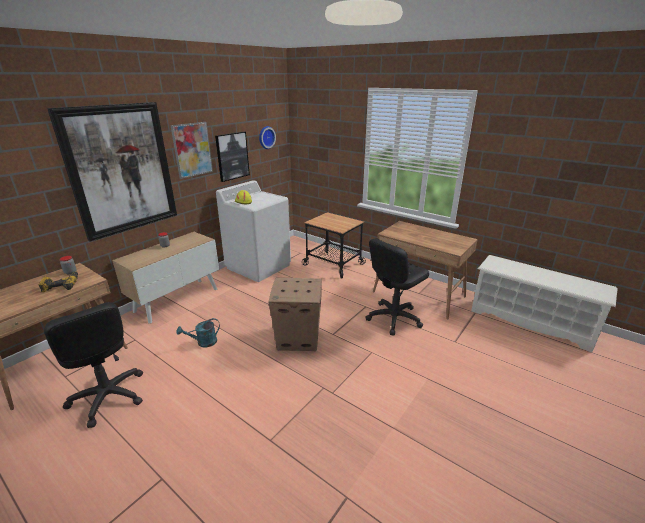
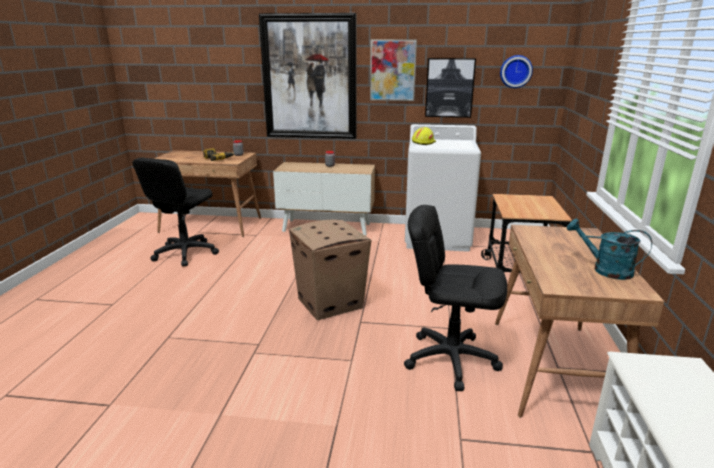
camera: 60 degrees right, 5 degrees down
(203, 342) = (276, 260): turquoise watering can -> turquoise watering can (605, 270)

